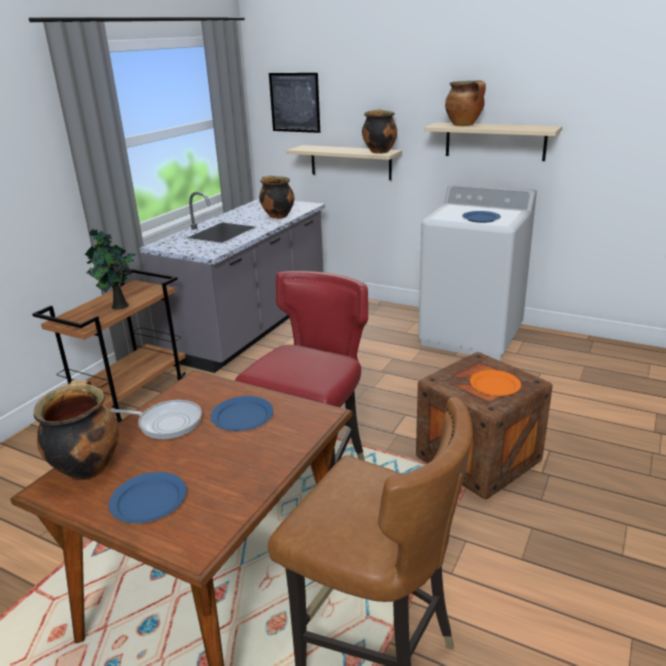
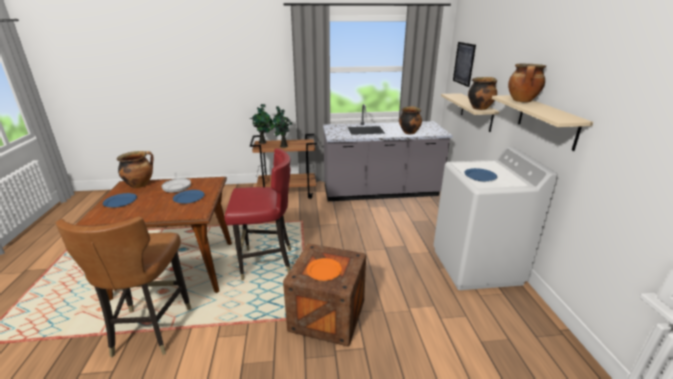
camera: 55 degrees right, 0 degrees up
(65, 318) = (263, 142): none -> potted plant

